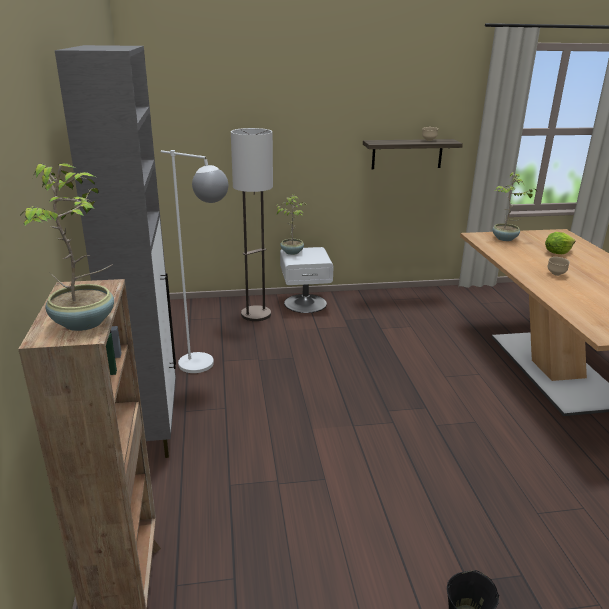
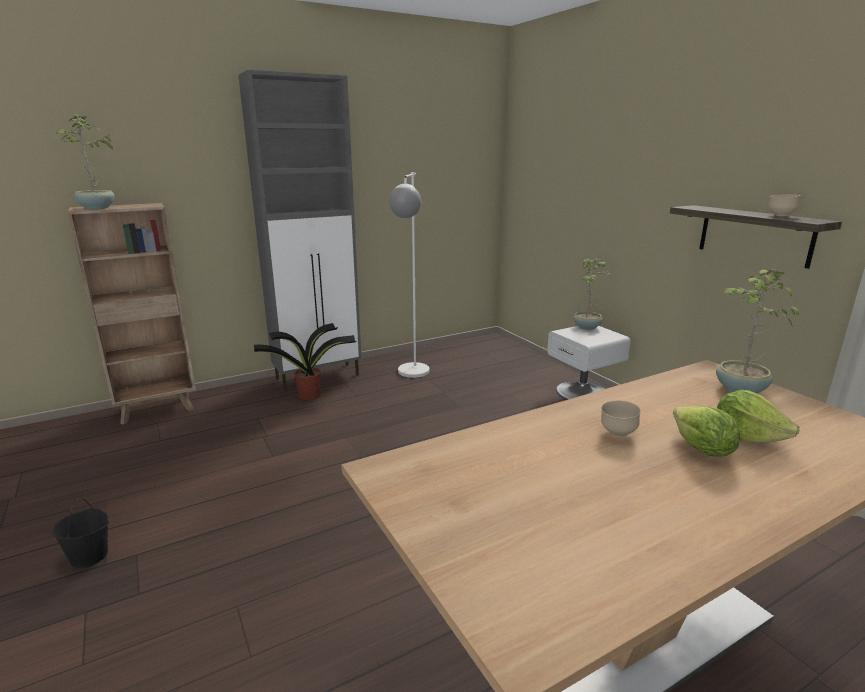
camera: 70 degrees right, 5 degrees down
(199, 438) = (311, 395): none -> potted plant
(256, 314) = (526, 374): floor lamp -> none
(571, 264) = (701, 449): none -> lettuce

